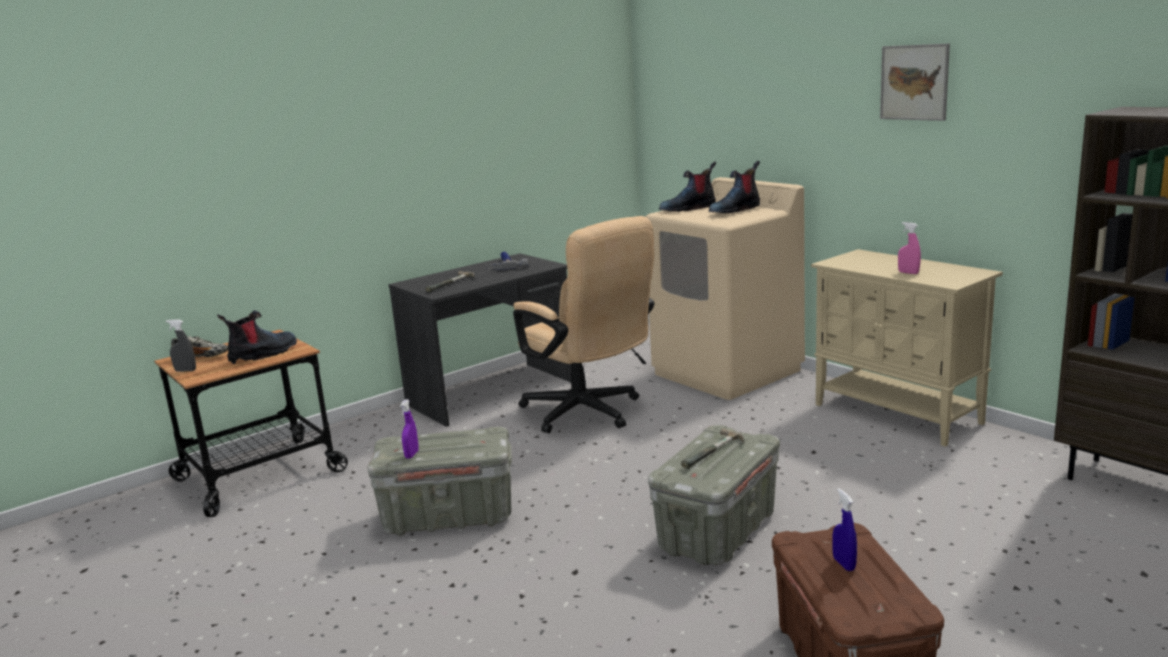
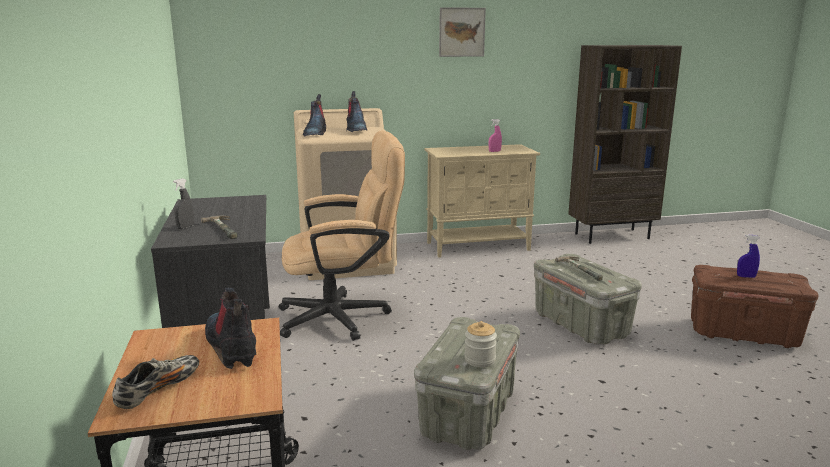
camera: 65 degrees left, 0 degrees up
(185, 370) = (204, 406): grey spray bottle -> grey spray bottle (185, 227)
(412, 454) = (480, 360): purple spray bottle -> jar
(505, 264) = (206, 207): hammer -> none

